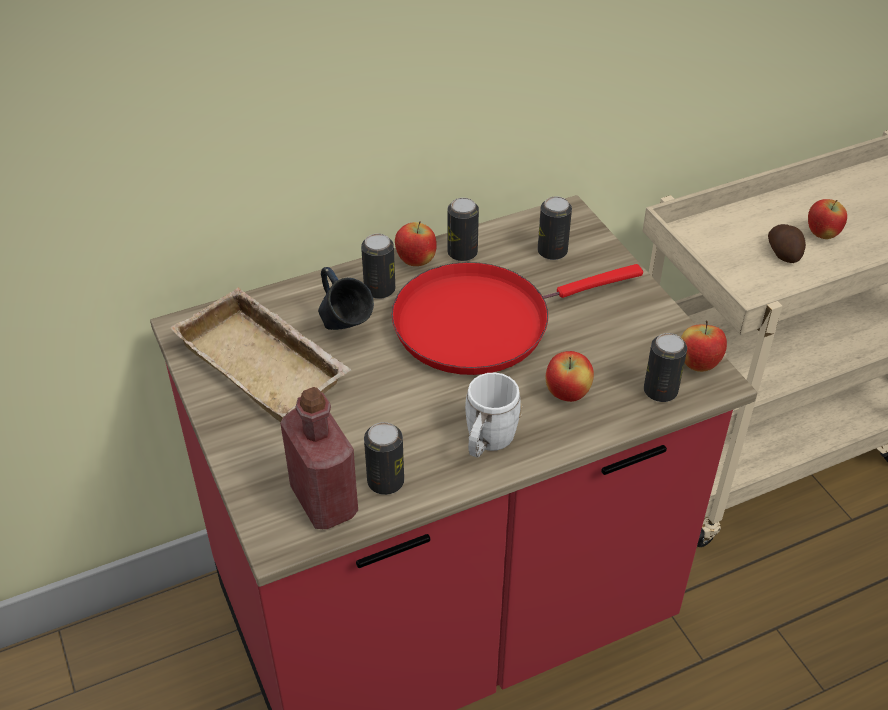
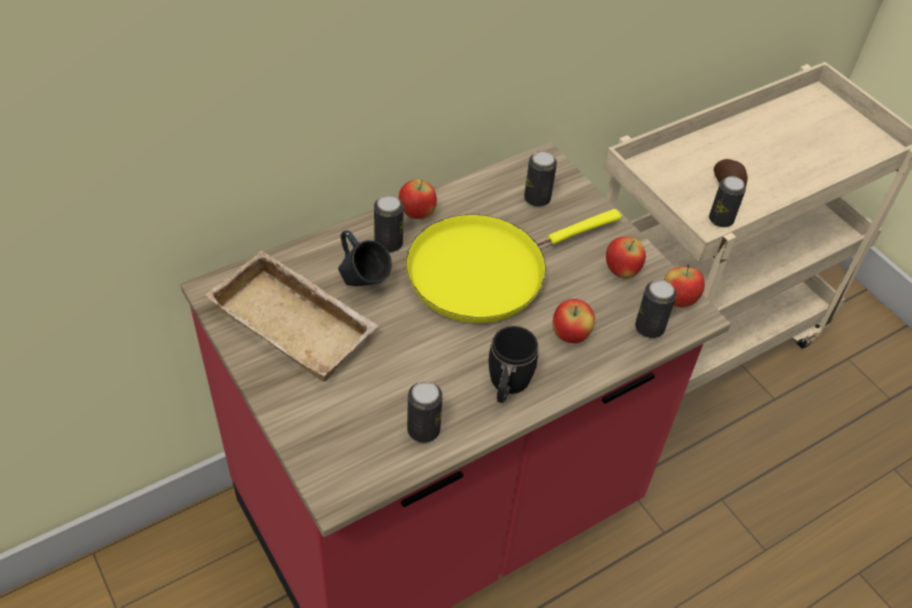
camera: 10 degrees left, 5 degrees up
(324, 501) = (371, 452): red bottle -> none
(462, 253) = (457, 203): can -> can (721, 220)
(481, 322) = (484, 271): red frying pan -> yellow frying pan
(487, 443) = (507, 386): white mug -> black mug
(822, 235) = (757, 165): apple -> apple (621, 271)

